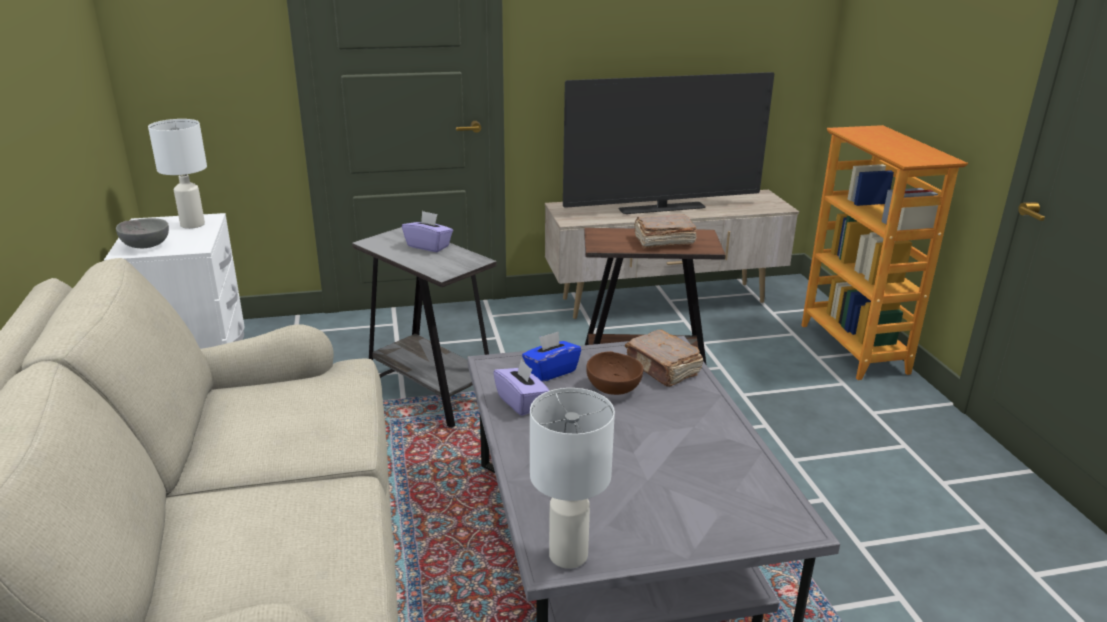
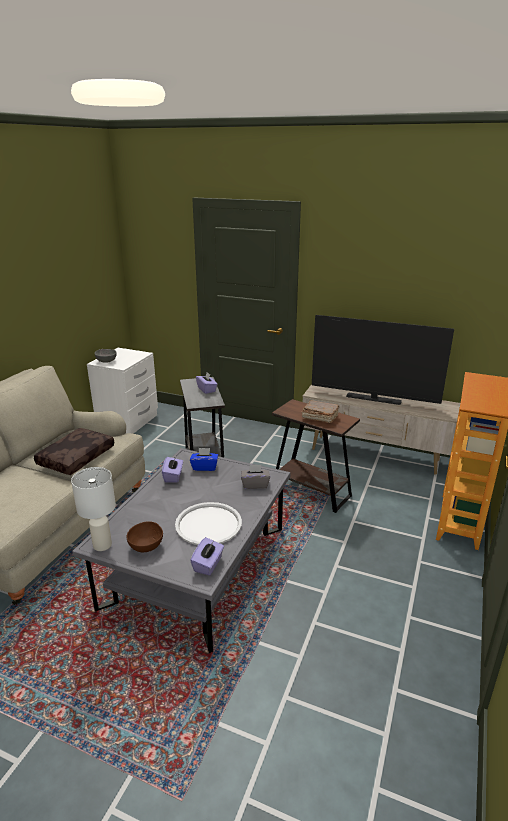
camera: 35 degrees right, 0 degrees up
(192, 225) = (134, 355): white table lamp -> none
(304, 432) = (76, 457): none -> brown pillow
(614, 388) = (220, 485): brown bowl -> brown bowl (147, 546)
(663, 369) = (255, 484): brown book -> grey tissue box
(683, 449) = (208, 524): none -> white tray
(770, 504) = (208, 565): none -> purple tissue box

